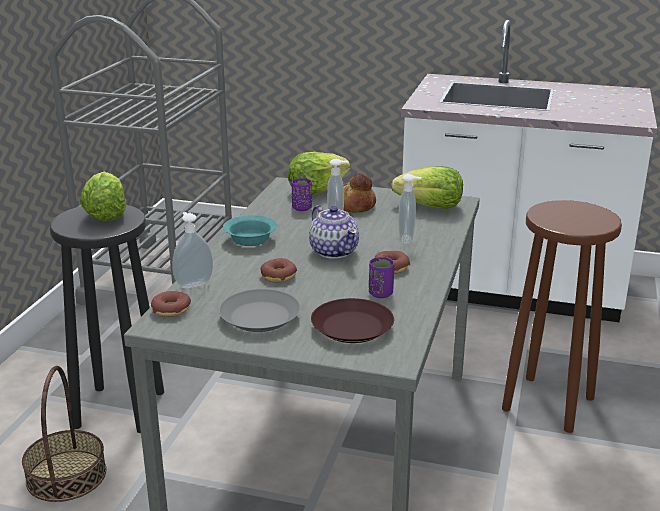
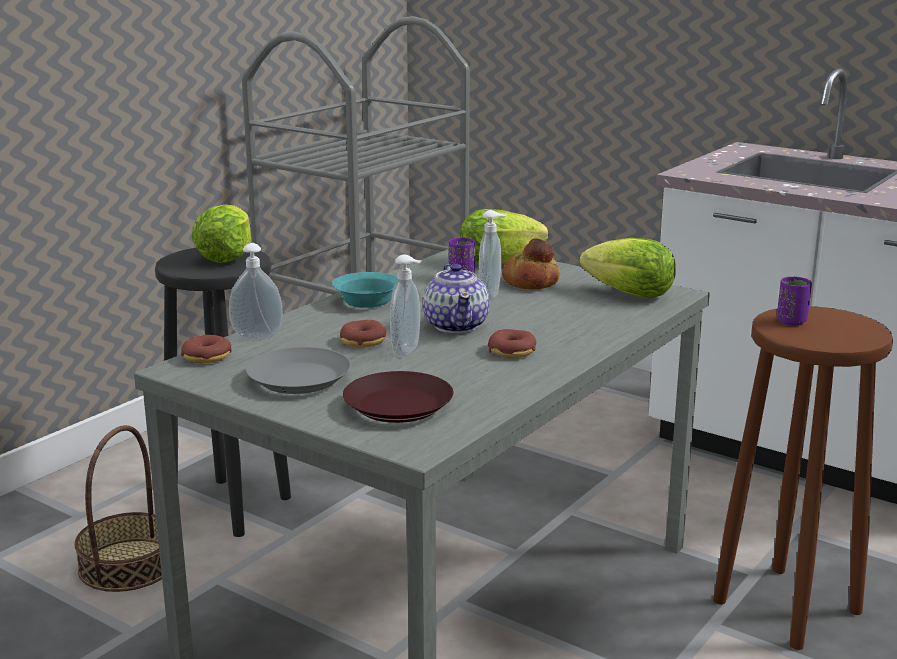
camera: 20 degrees right, 5 degrees down
(380, 294) = (470, 376): purple cup -> purple cup (791, 321)
(408, 239) = (564, 325): soap dispenser -> soap dispenser (408, 351)

